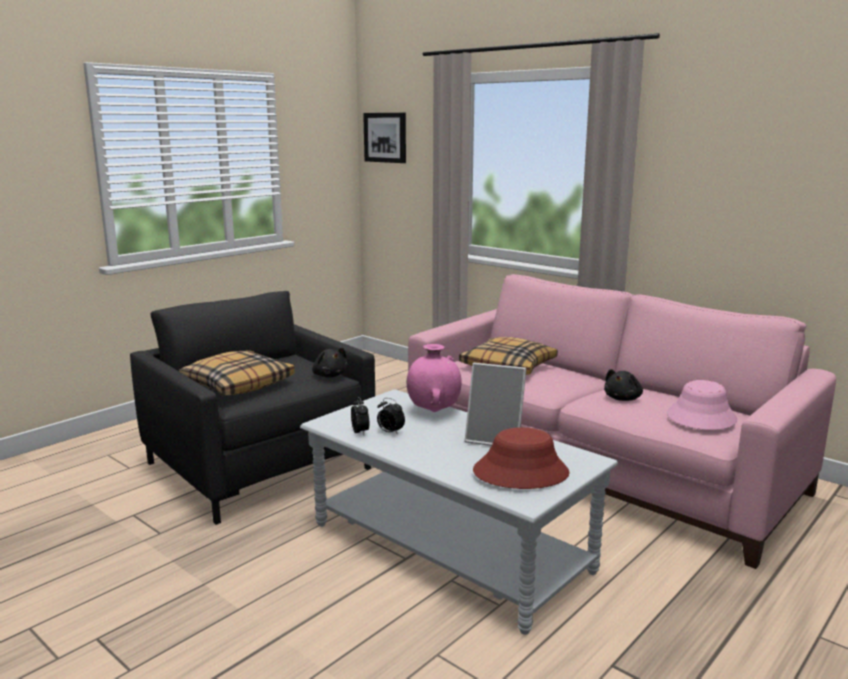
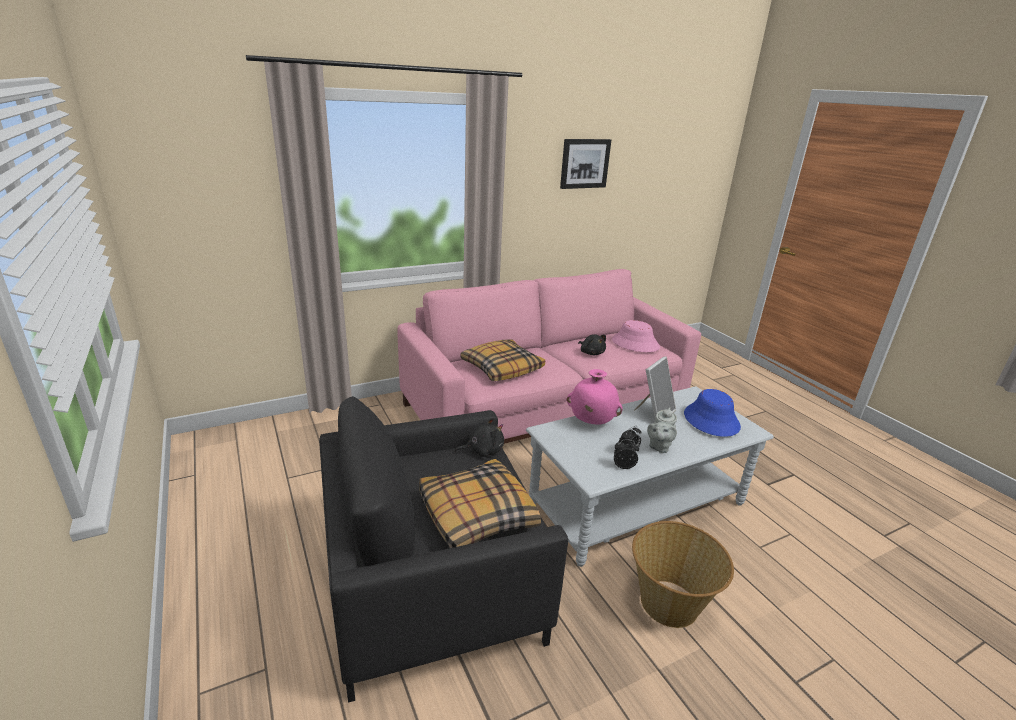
camera: 70 degrees left, 10 degrees up
(291, 584) = (669, 604): none -> basket
(385, 137) = (165, 164): picture -> picture (584, 163)
(418, 446) = (659, 446): none -> grey teapot
(520, 472) = (711, 420): red hat -> blue hat

